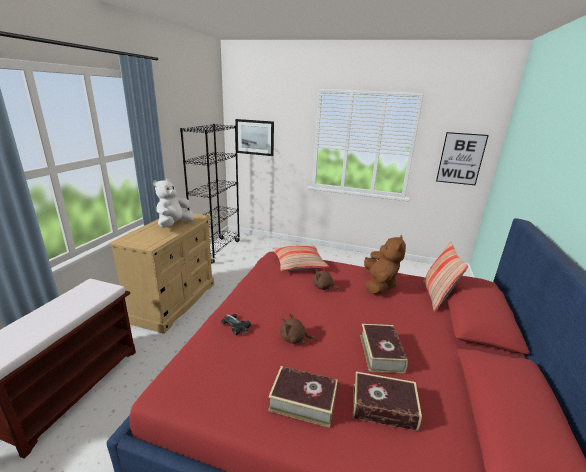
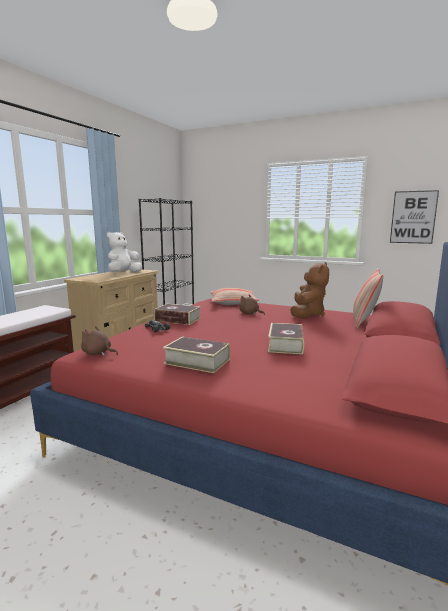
camera: 10 degrees right, 10 degrees down
(254, 137) = (210, 214): picture -> none
(294, 339) = (207, 336): brown plush toy -> brown plush toy (98, 353)
(383, 406) = (271, 367): book -> book (177, 319)

